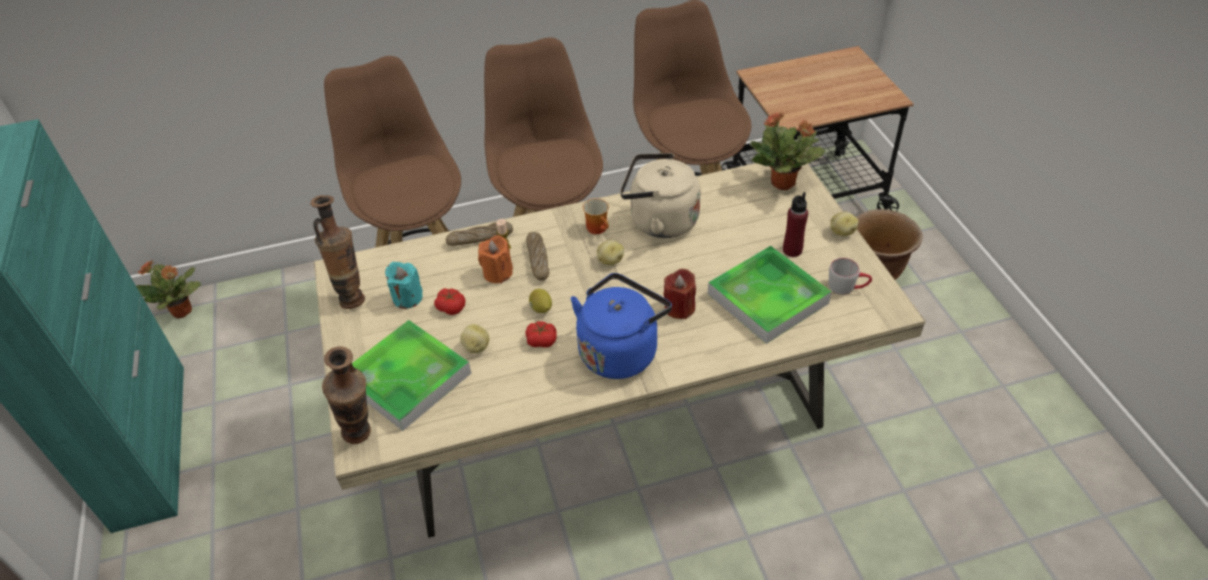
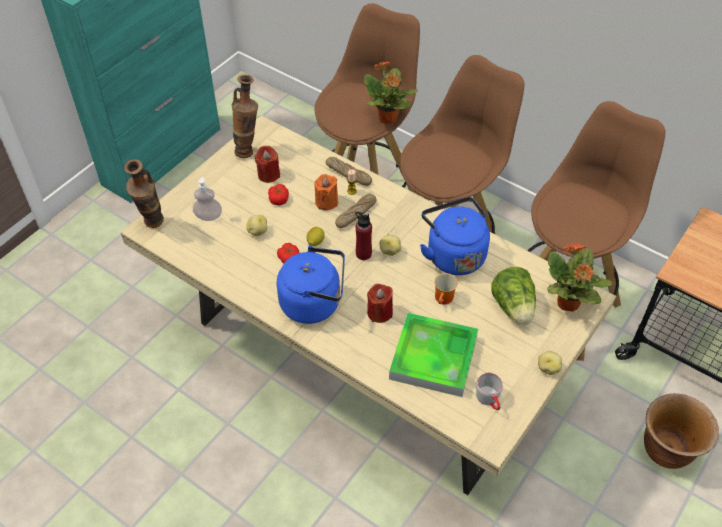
camera: 50 degrees right, 5 degrees up
(182, 311) = (256, 97): potted plant -> potted plant (388, 119)
(407, 298) = (268, 174): turquoise candle -> red candle
(407, 378) = (208, 216): tray -> soap dispenser
(599, 228) = (415, 227): mug -> mug (444, 299)
(659, 221) = (453, 254): beige kettle -> blue kettle
(757, 217) = (513, 307): none -> lettuce
(792, 250) = (497, 347): red bottle -> red bottle (363, 254)

